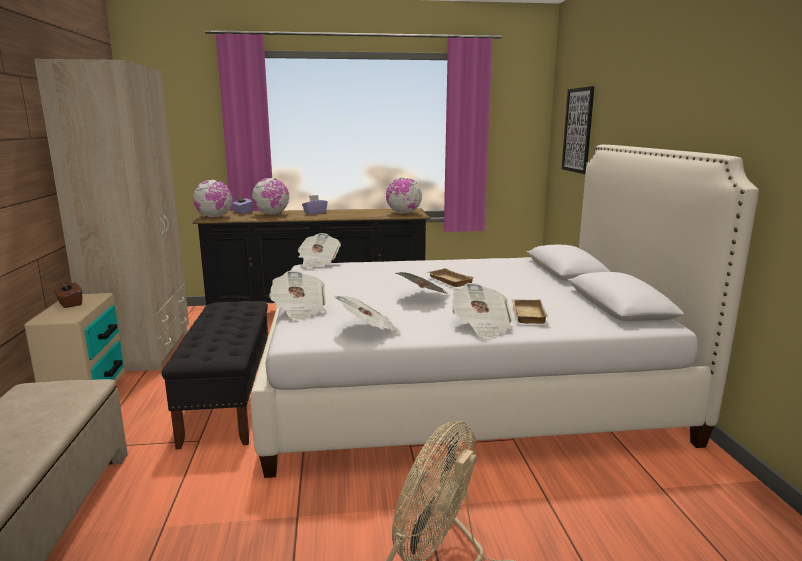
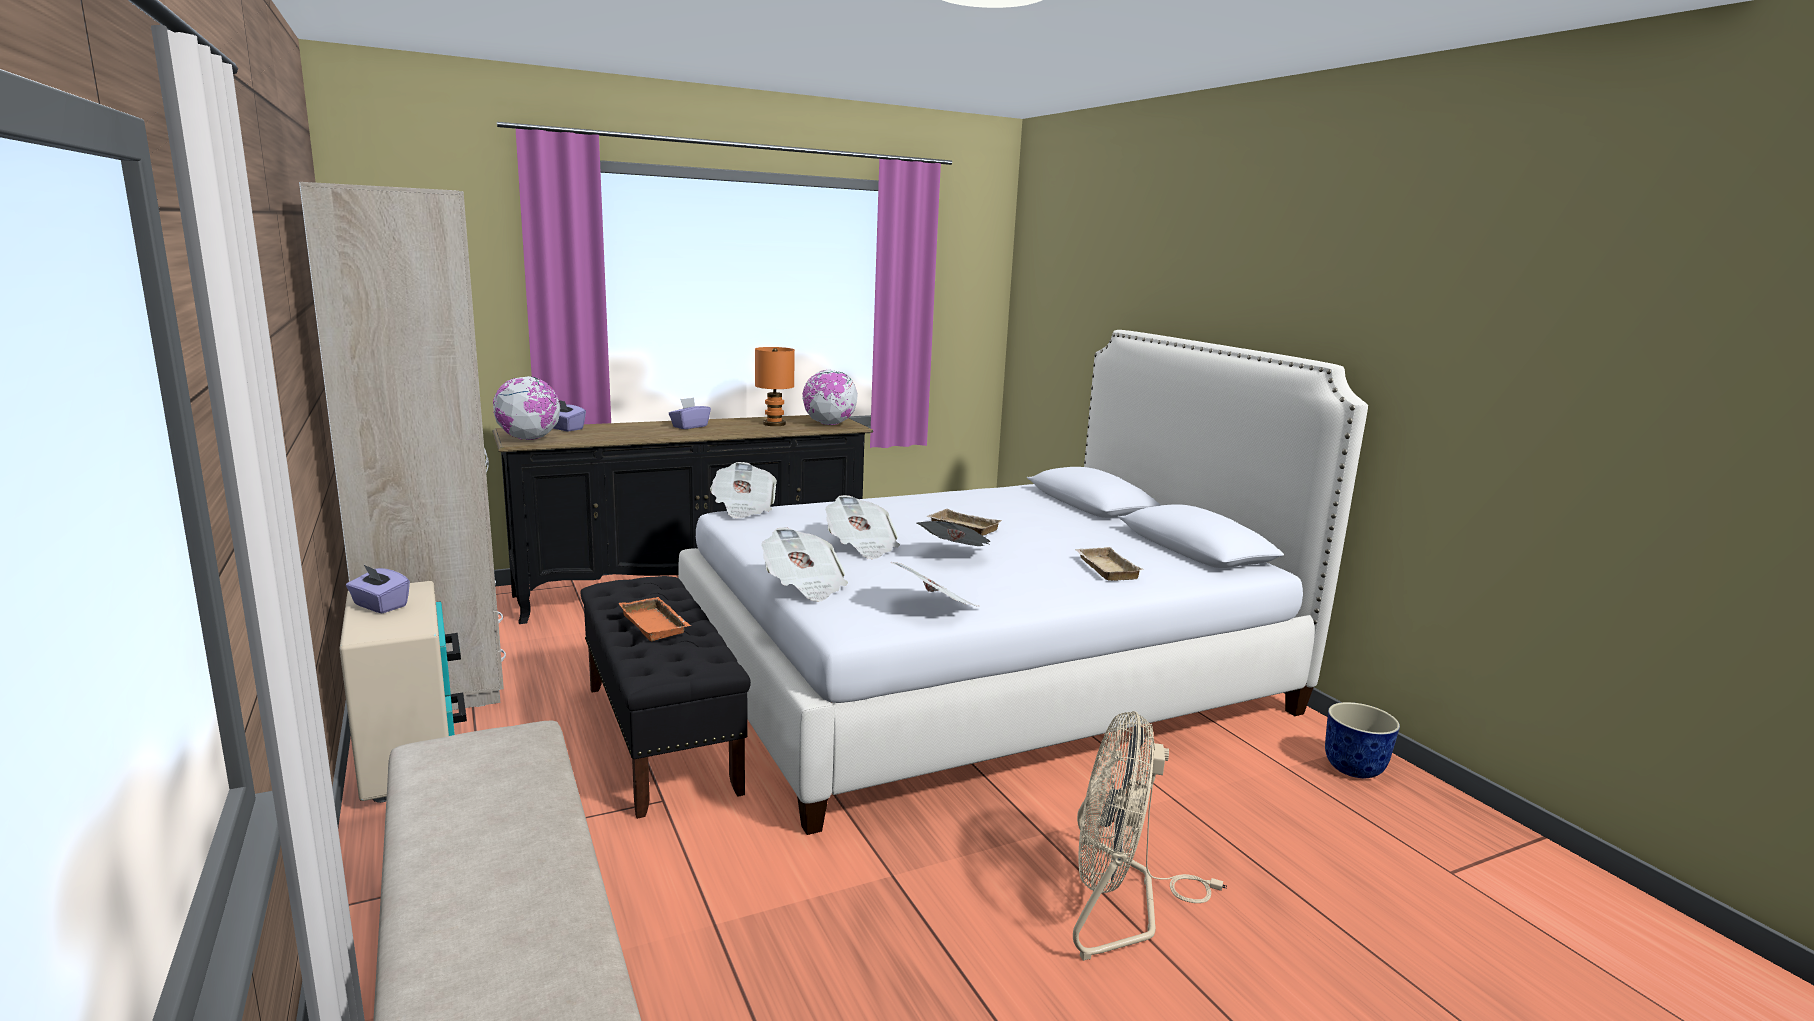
camera: 20 degrees left, 0 degrees up
(69, 304) = (379, 606): brown tissue box -> purple tissue box
(219, 328) = (657, 624): none -> orange tray
(272, 214) = (622, 431): globe -> none
(369, 212) = (774, 424): none -> orange table lamp
(481, 326) = (1067, 589): newspaper -> newspaper (861, 547)
(578, 130) = (1066, 304): picture -> none
(726, 499) = (1353, 768): none -> planter

